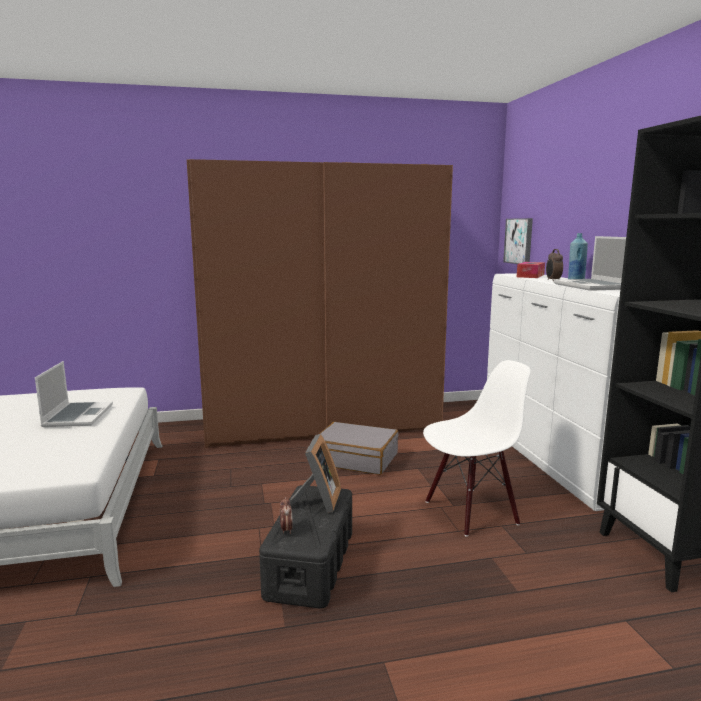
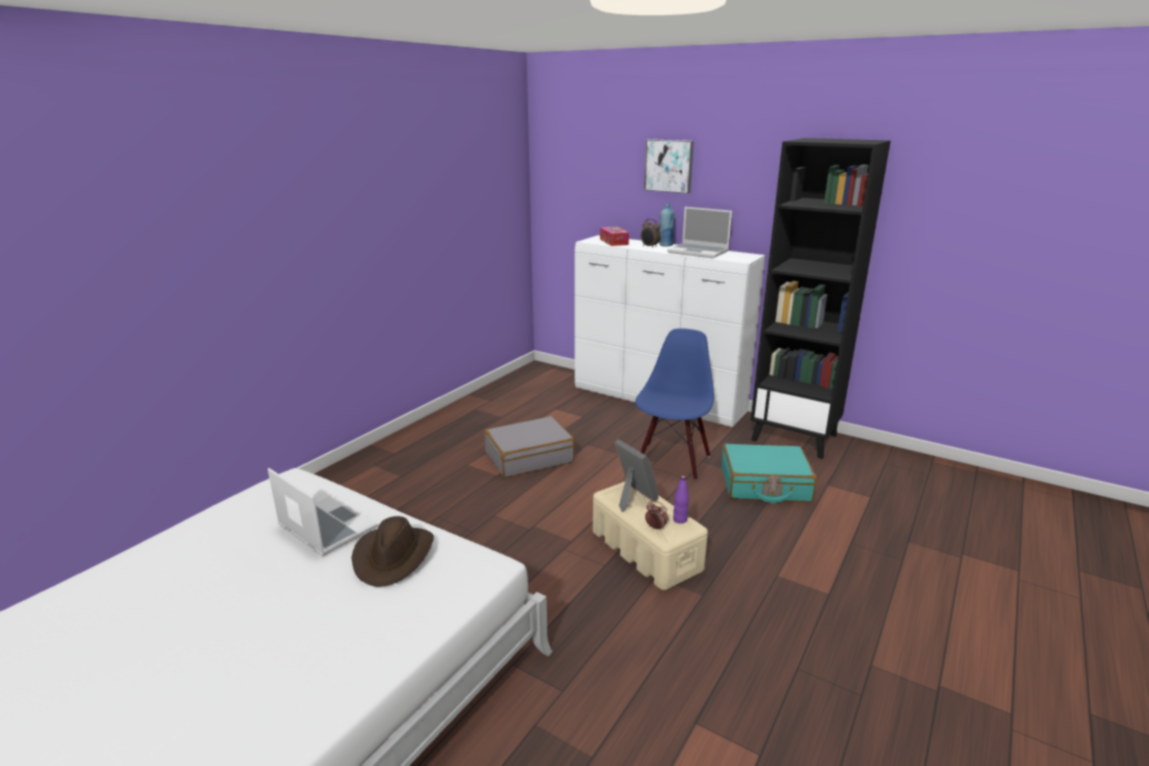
camera: 45 degrees left, 10 degrees up
(60, 442) = (394, 556): none -> brown hat
(311, 563) = (645, 550): black storage box -> beige storage box
(317, 535) = (680, 520): none -> purple bottle
(322, 424) = (439, 437): brown wardrobe -> none
(471, 511) = (672, 461): white chair -> blue chair
(519, 241) = (567, 202): picture -> picture (669, 166)
(535, 577) = (764, 485): none -> turquoise suitcase

